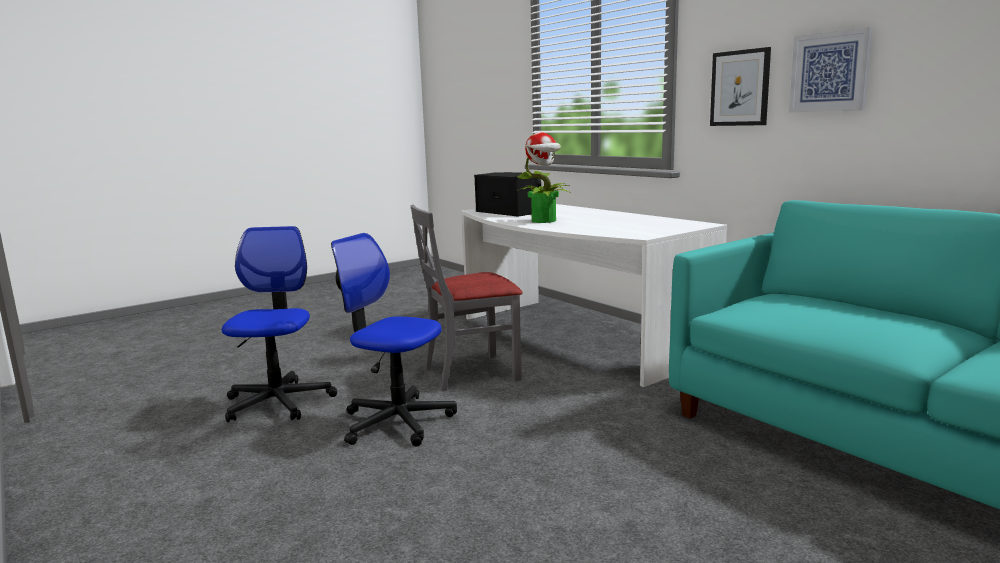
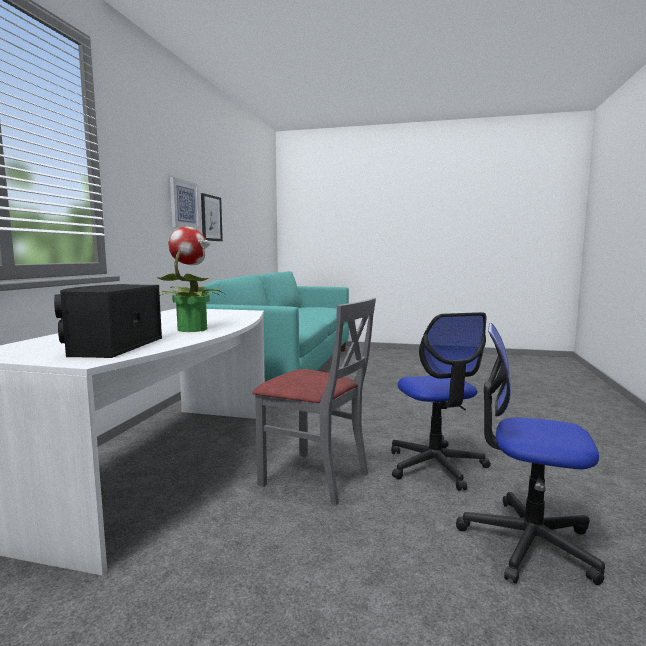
camera: 130 degrees left, 5 degrees down
(278, 402) = (528, 542): office chair -> office chair turned 60 degrees clockwise
(740, 88) = (146, 204): picture -> picture (211, 218)

